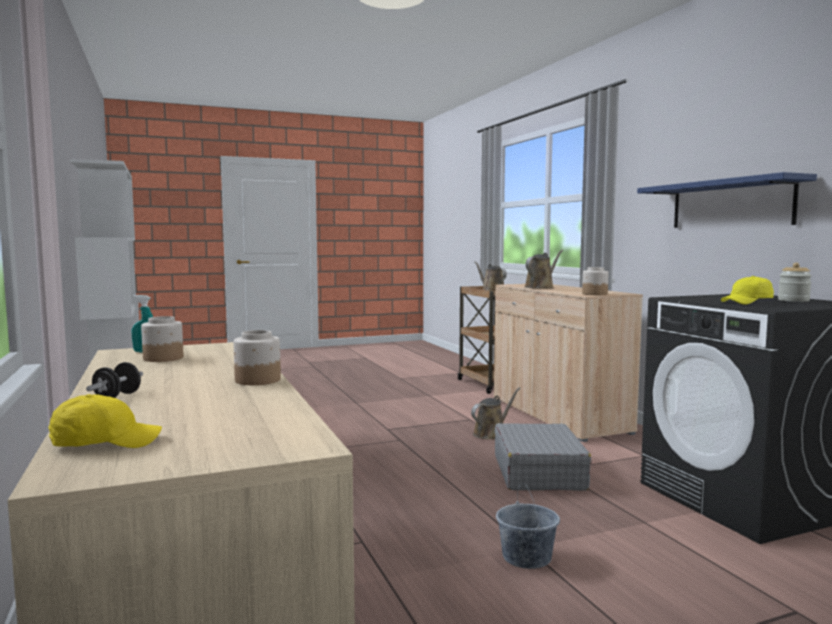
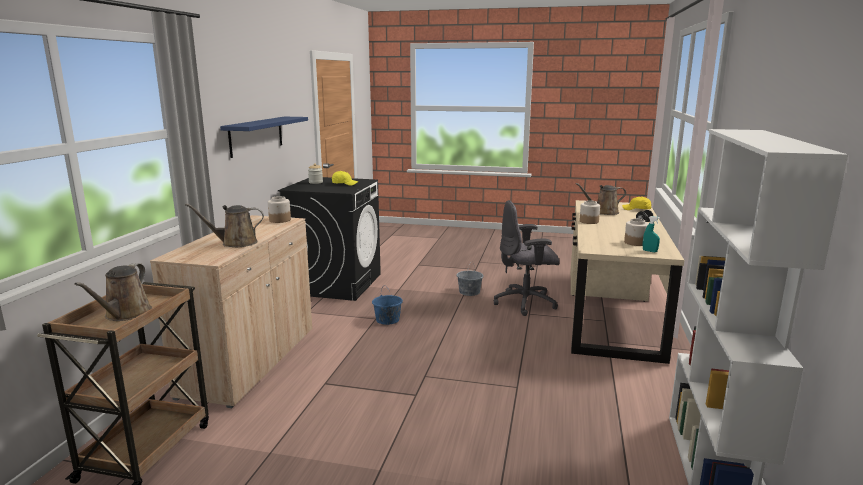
camera: 145 degrees left, 10 degrees up
(389, 566) = (526, 303): none -> grey office chair
(491, 434) = (347, 358): brown watering can -> brown watering can (603, 212)
(538, 472) = (388, 320): grey suitcase -> blue bucket

